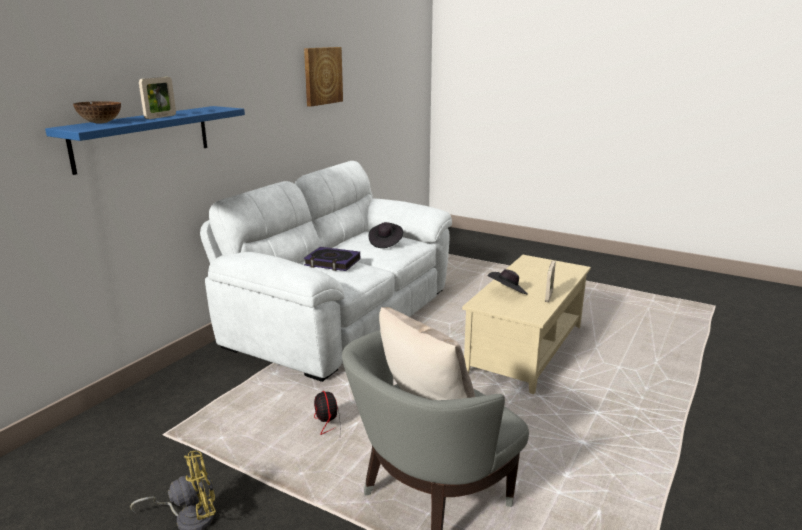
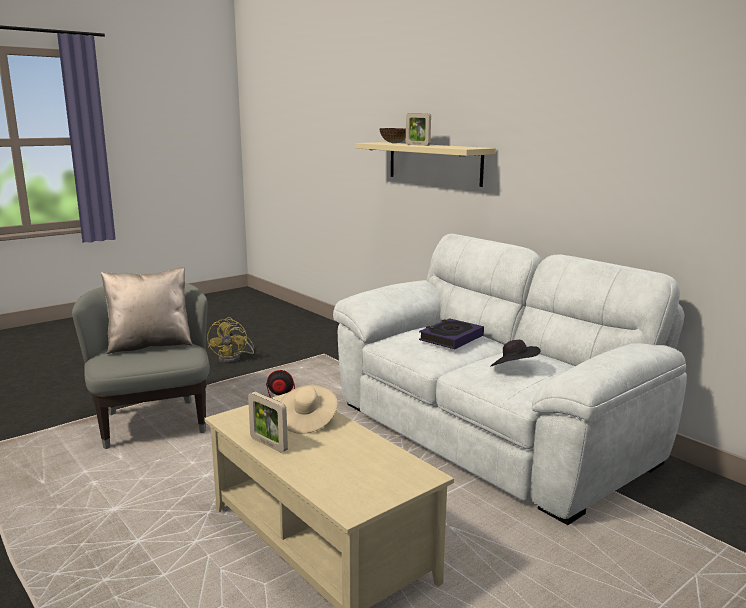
camera: 110 degrees right, 5 degrees down
(143, 138) = (434, 163): blue shelf -> beige shelf
(322, 76) = (676, 133): picture -> none
(507, 292) = (307, 421): black hat -> beige hat

